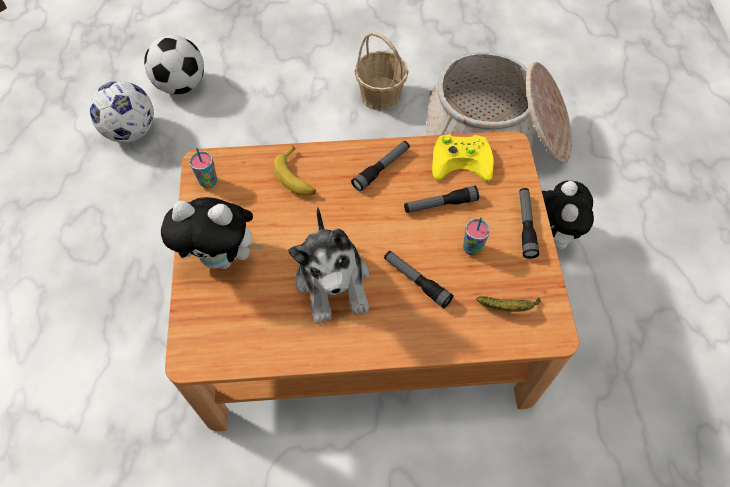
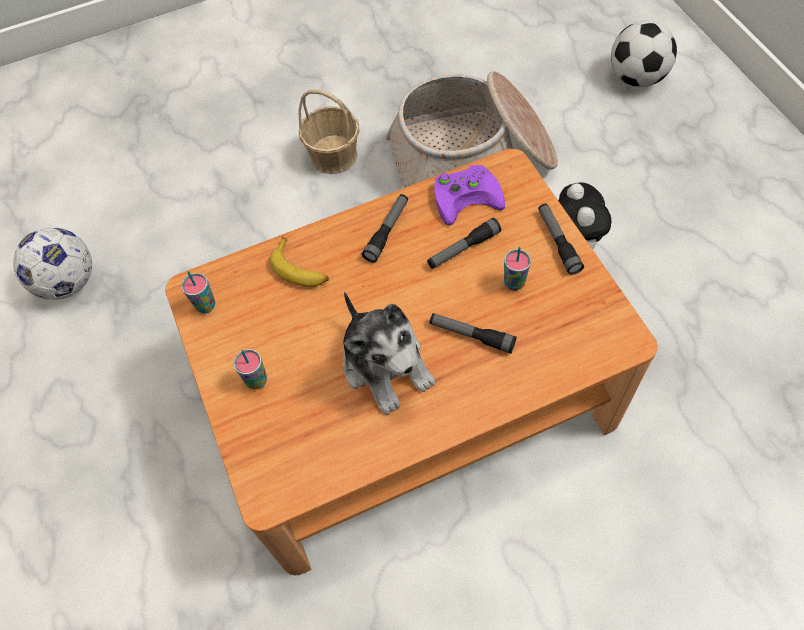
camera: 15 degrees left, 0 degrees up
(181, 85) = (106, 213): football -> football (637, 78)
(223, 257) = (257, 381): plush toy -> cup
(463, 159) = (467, 195): yellow game controller -> purple game controller
(508, 307) = (574, 330): banana -> none

